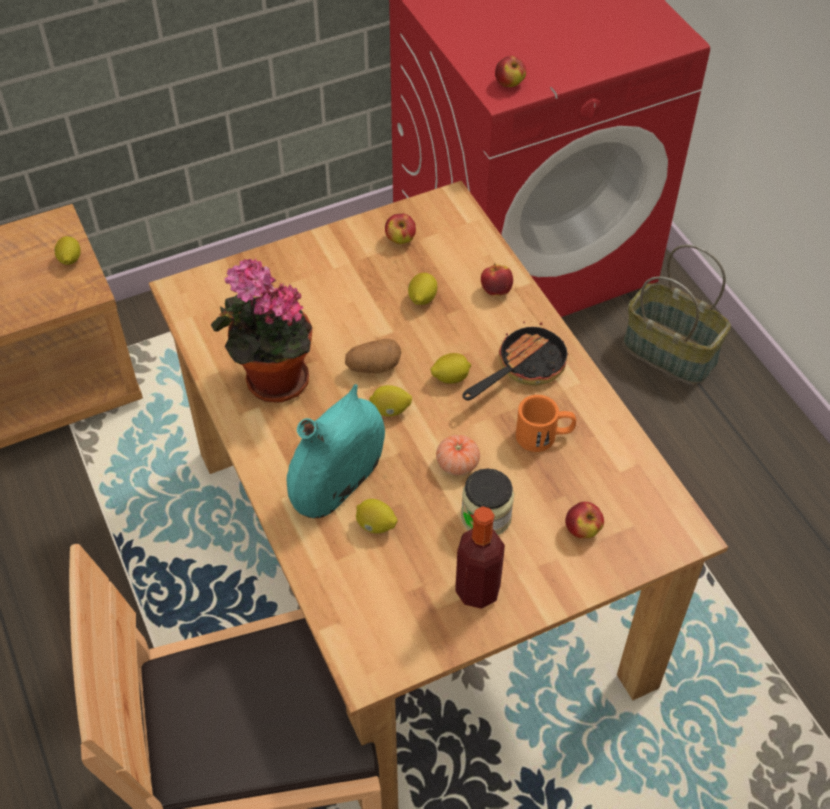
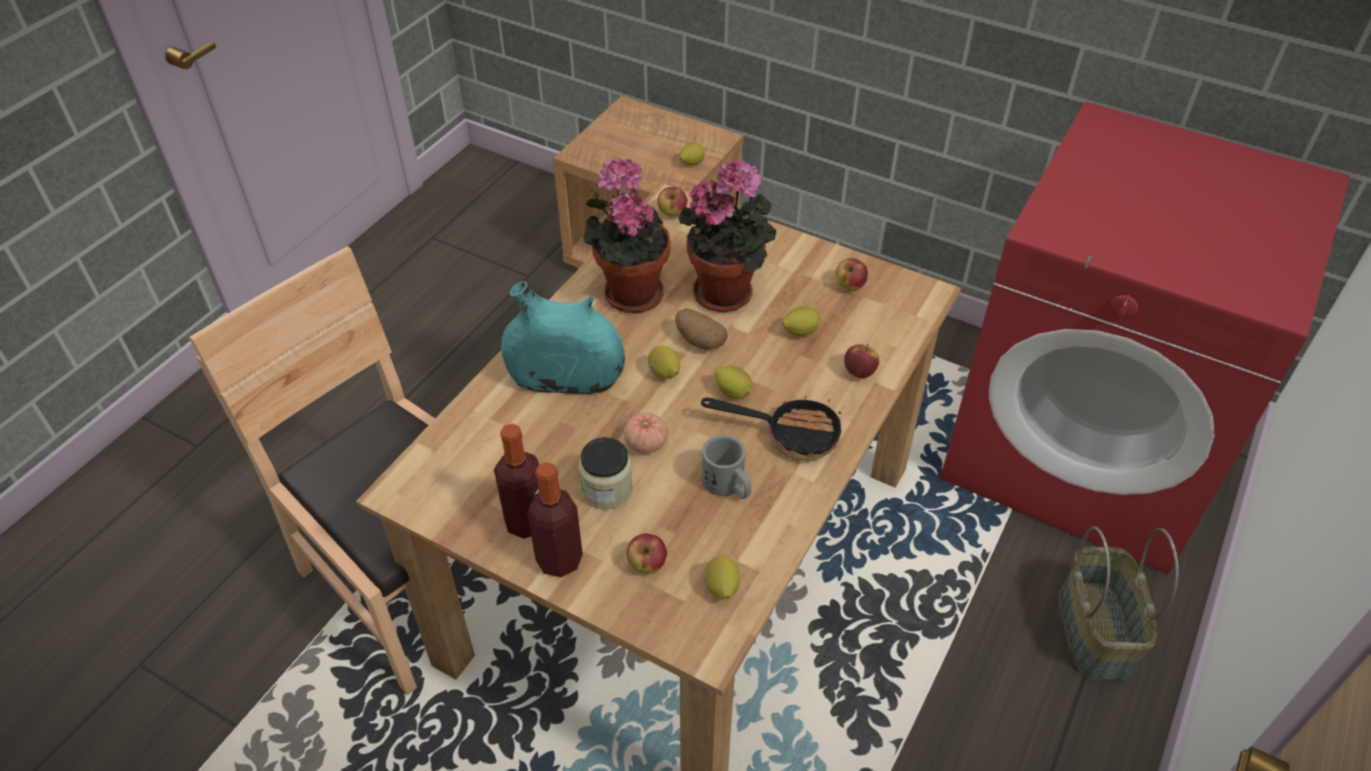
camera: 55 degrees right, 5 degrees down
(334, 317) = (728, 292): none -> potted plant
(375, 525) = (541, 424): lemon -> lemon (721, 587)
(509, 84) = (1059, 228): apple -> apple (672, 213)
(534, 587) = (559, 559): none -> bottle
(544, 436) = (728, 486): orange mug -> grey mug

